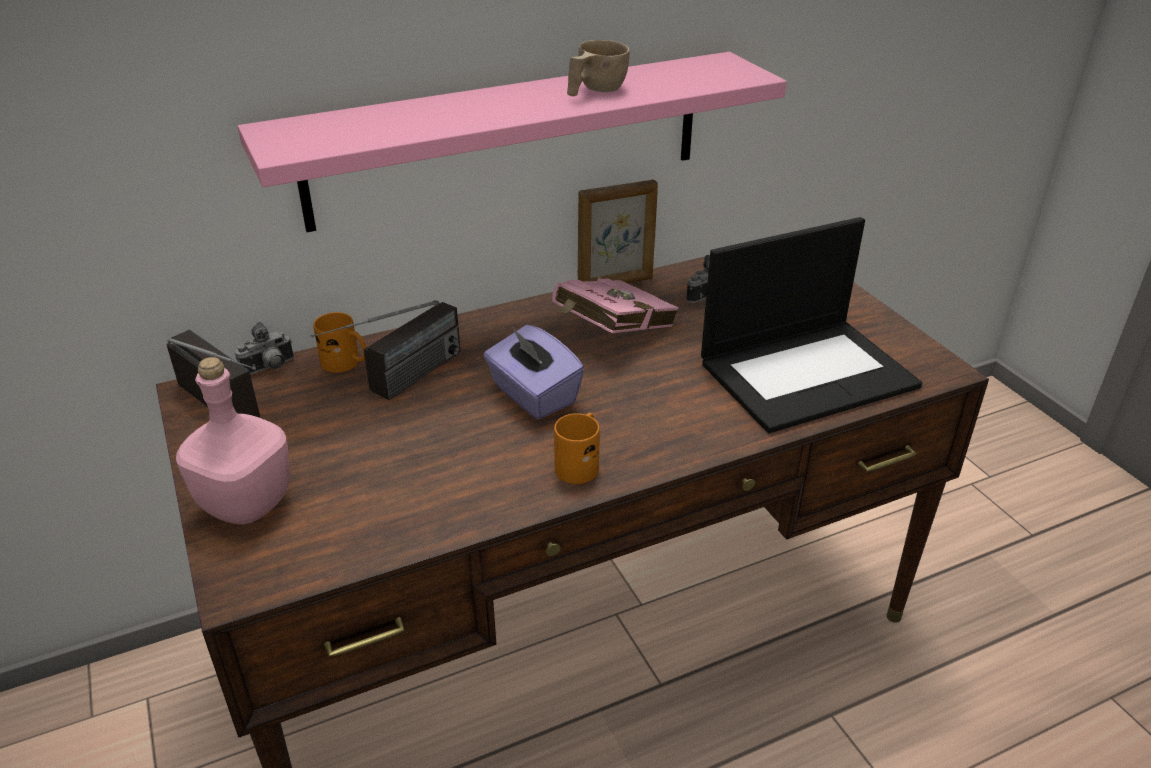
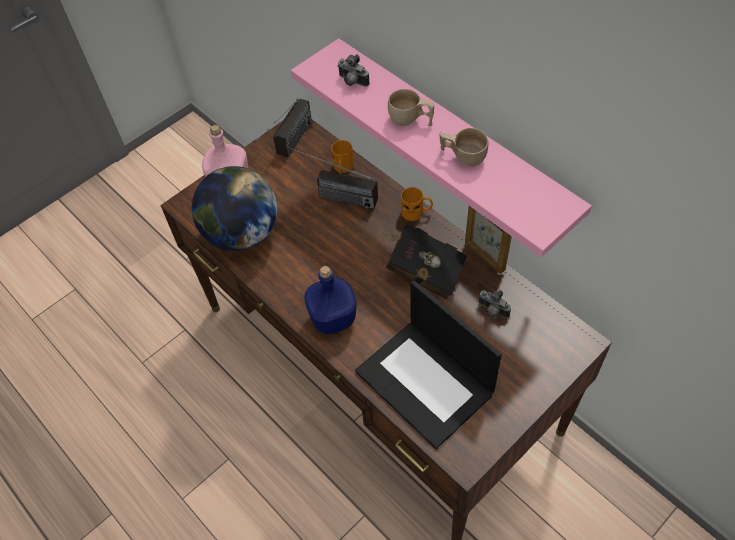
camera: 75 degrees right, 20 degrees up
(269, 369) = (326, 142): camera -> camera (352, 82)
(394, 510) = (242, 234): none -> globe
(492, 107) = (410, 121): none -> beige cup
(533, 395) = (347, 254): purple tissue box -> none
(580, 463) = (299, 293): orange mug -> orange mug (416, 212)
(610, 334) = (423, 270): pink book -> black book
(655, 434) = (334, 318): none -> blue bottle

